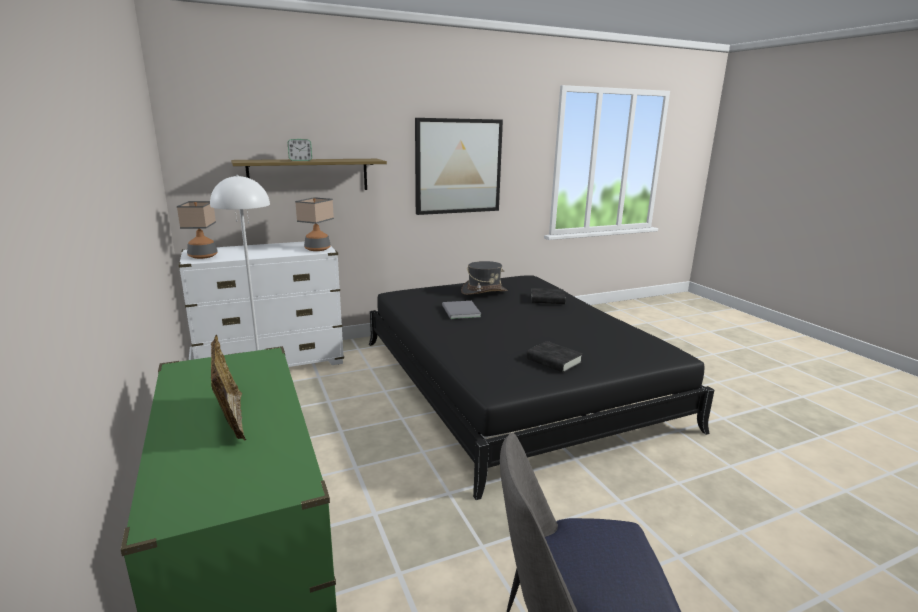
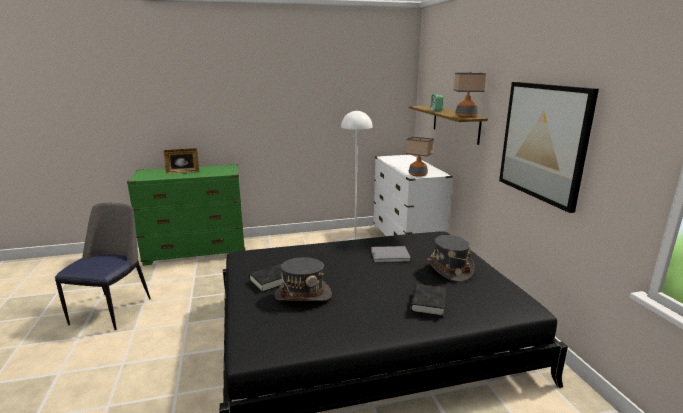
camera: 100 degrees right, 0 degrees up
(203, 256) = (394, 158): table lamp -> table lamp (466, 116)
(570, 342) = (303, 295): none -> grey hat

